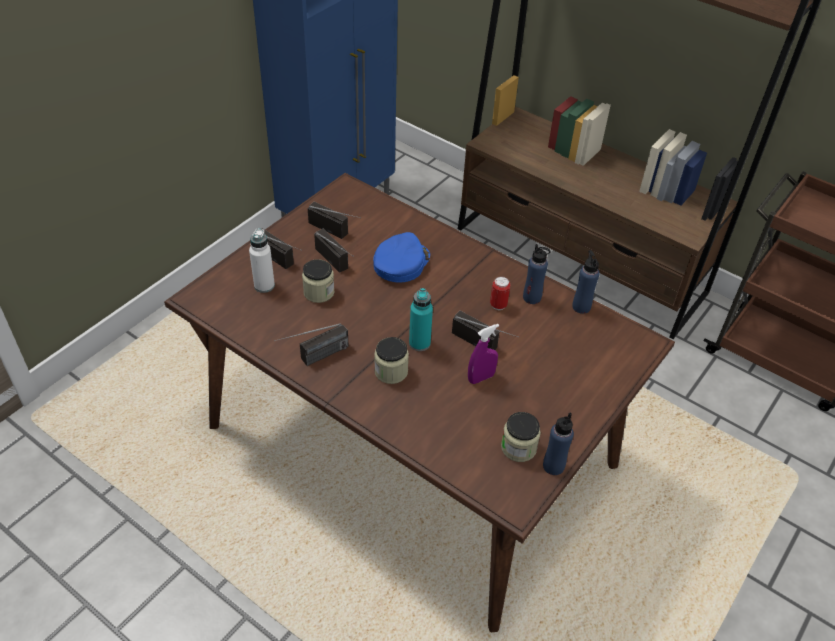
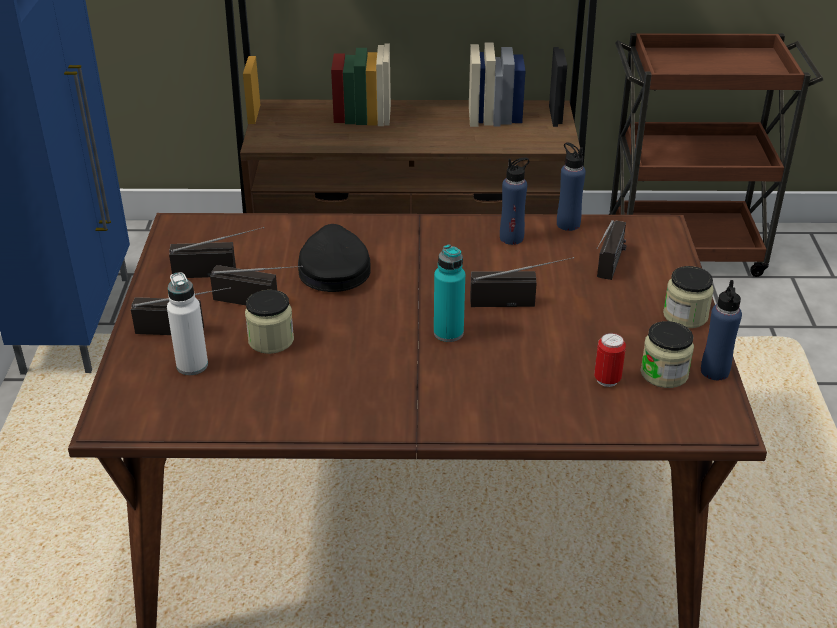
camera: 35 degrees left, 10 degrees down
(314, 359) = (347, 408): radio -> radio (608, 271)
(391, 371) = (450, 374): jar -> jar (685, 316)
(401, 262) = (333, 269): blue cap -> black cap
(481, 378) = (551, 332): purple spray bottle -> none
(498, 305) = (486, 260): can -> can (607, 380)

